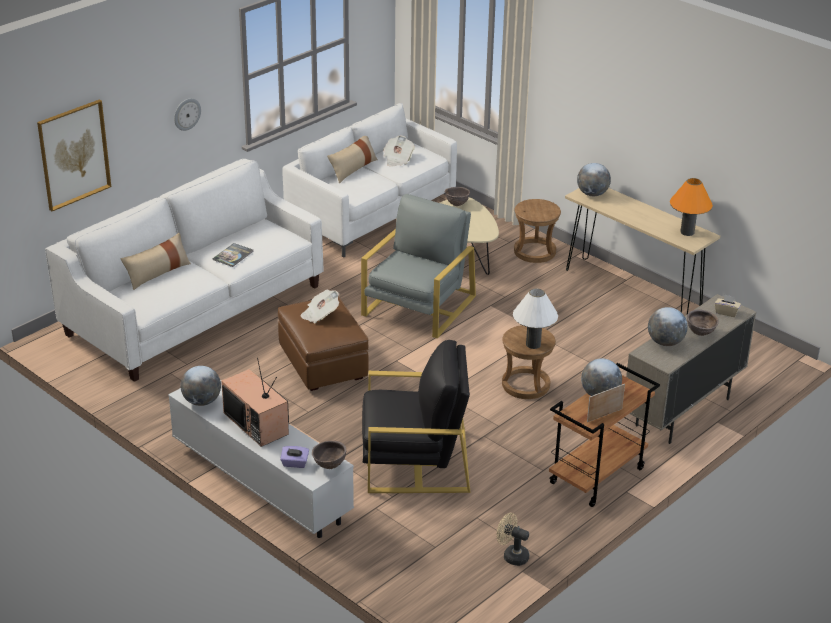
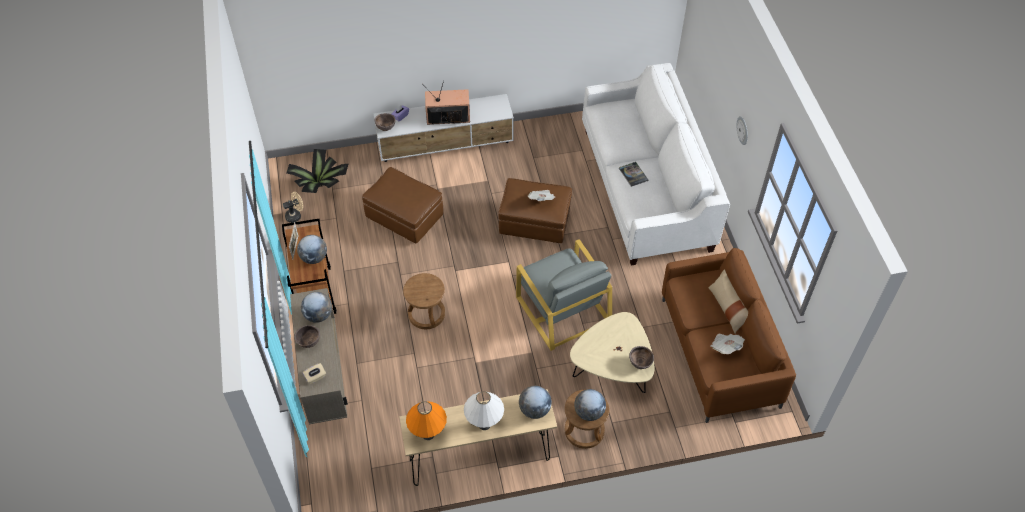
camera: 125 degrees right, 20 degrees up
(74, 154) = (707, 50): picture -> none
(157, 273) = (638, 131): beige pillow -> none
(201, 401) = (487, 103): globe -> globe (589, 412)
(371, 214) = (718, 352): white sofa -> brown sofa
(415, 461) = (404, 218): black armchair -> brown ottoman
(441, 560) = (321, 186): none -> potted plant
(533, 344) = (416, 288): white table lamp -> white table lamp (484, 424)

